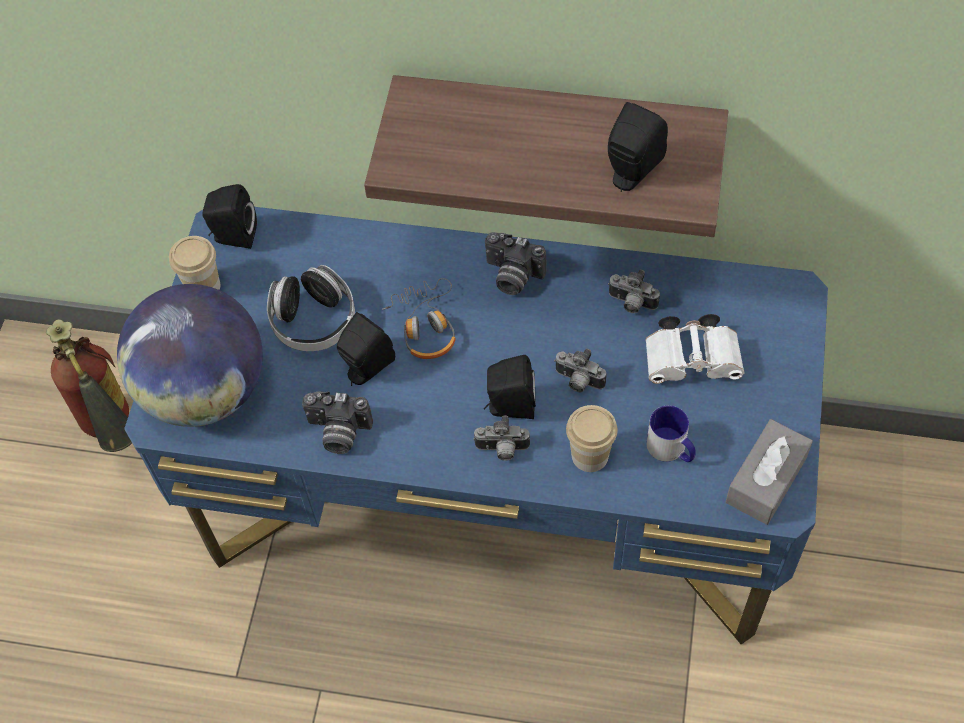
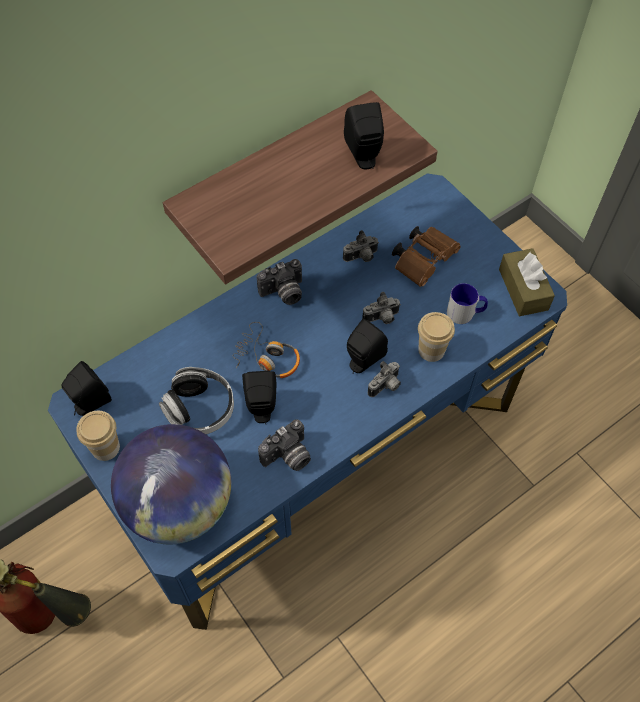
camera: 50 degrees left, 0 degrees up
(694, 360) = (424, 260): white binoculars -> brown binoculars
(766, 480) = (523, 289): grey tissue box -> brown tissue box

